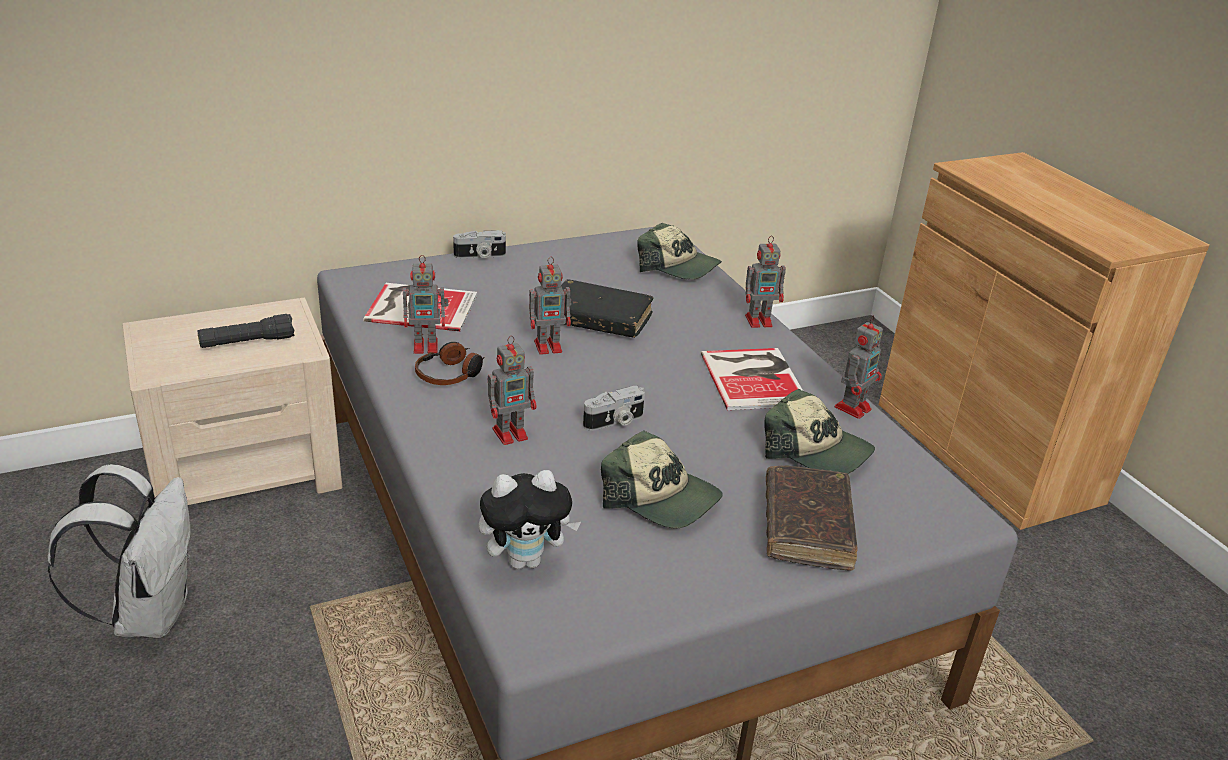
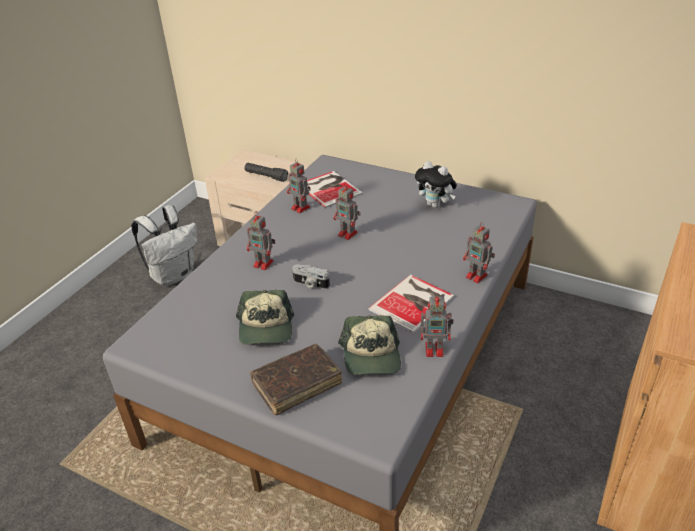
camera: 55 degrees right, 5 degrees up
(450, 374) = (287, 225): headphones -> none
(480, 256) = (398, 175): camera -> none
(526, 560) = (179, 316): plush toy -> plush toy (435, 205)
(599, 319) = (394, 233): black book -> none
(678, 267) = (489, 225): cap -> none

